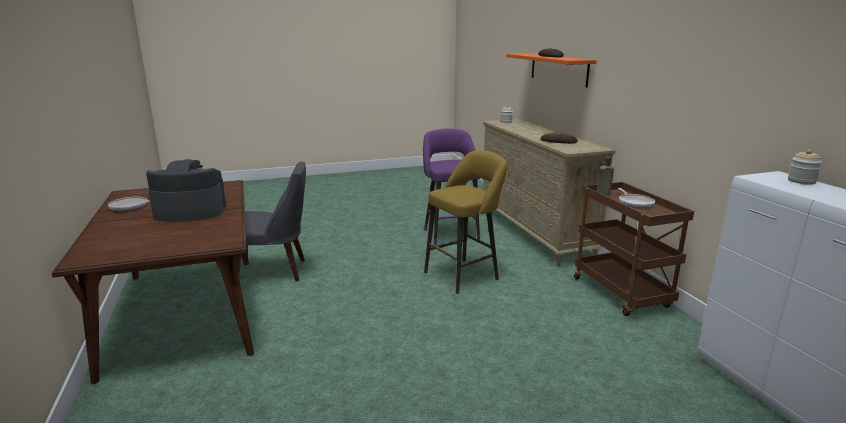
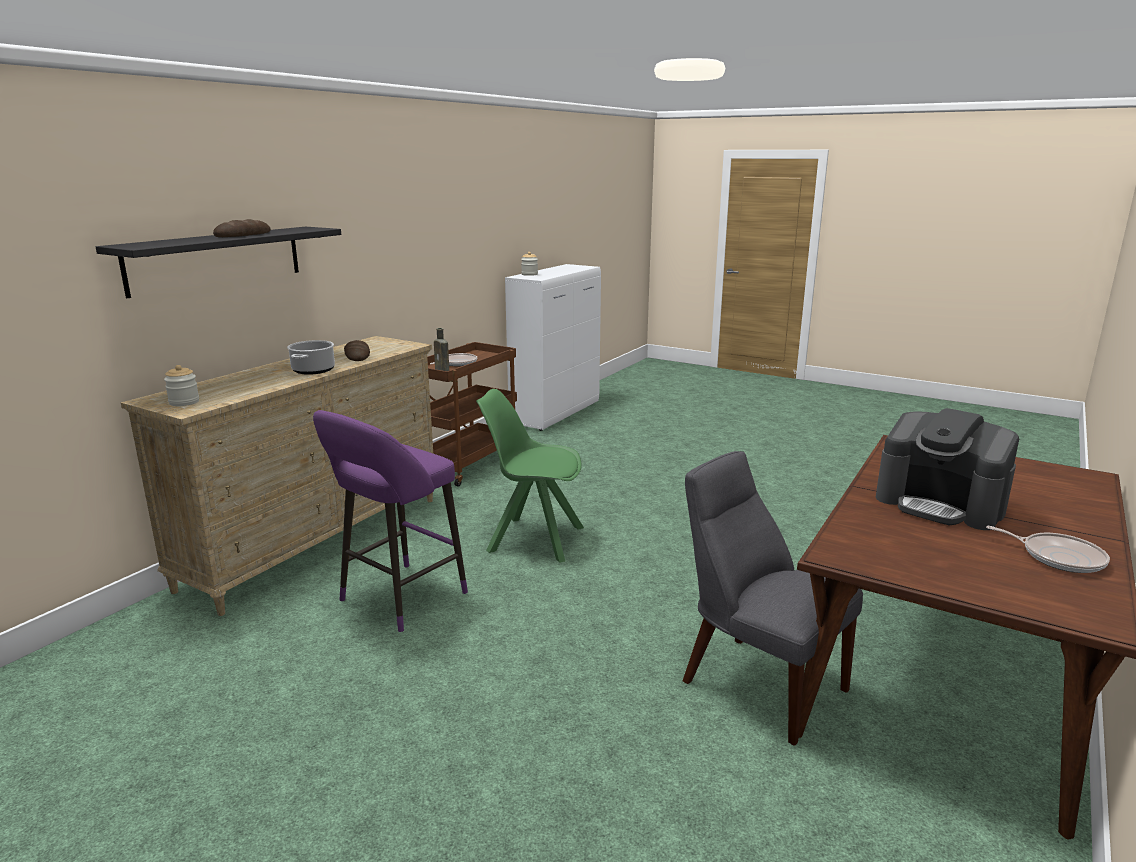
camera: 130 degrees left, 0 degrees up
(464, 275) = (533, 539): yellow stool -> green chair
(533, 134) = (313, 370): none -> cooking pot
(558, 69) = (216, 259): orange shelf -> black shelf

